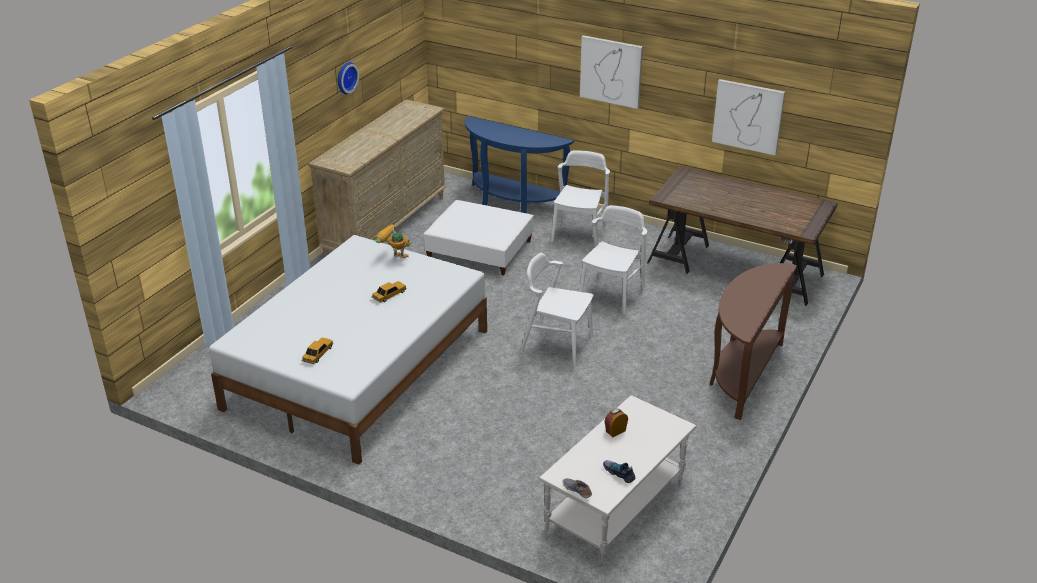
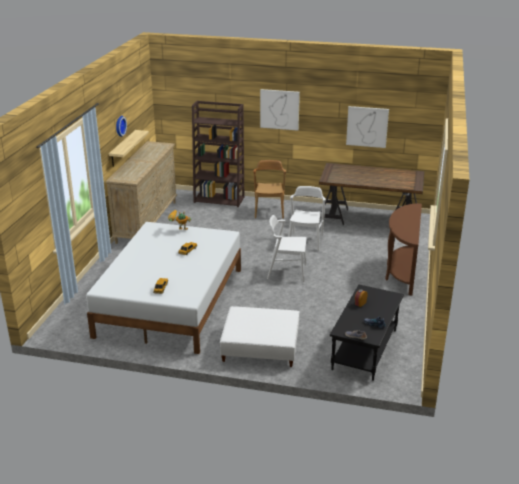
camera: 15 degrees left, 5 degrees down
(351, 112) = (123, 148): none -> shelf
(480, 250) = (213, 227): white ottoman -> white ottoman (261, 346)
(512, 202) = (219, 199): blue console table -> brown bookcase
(579, 233) = (269, 211): white chair -> brown chair
(616, 505) = (365, 350): white coffee table -> black coffee table

